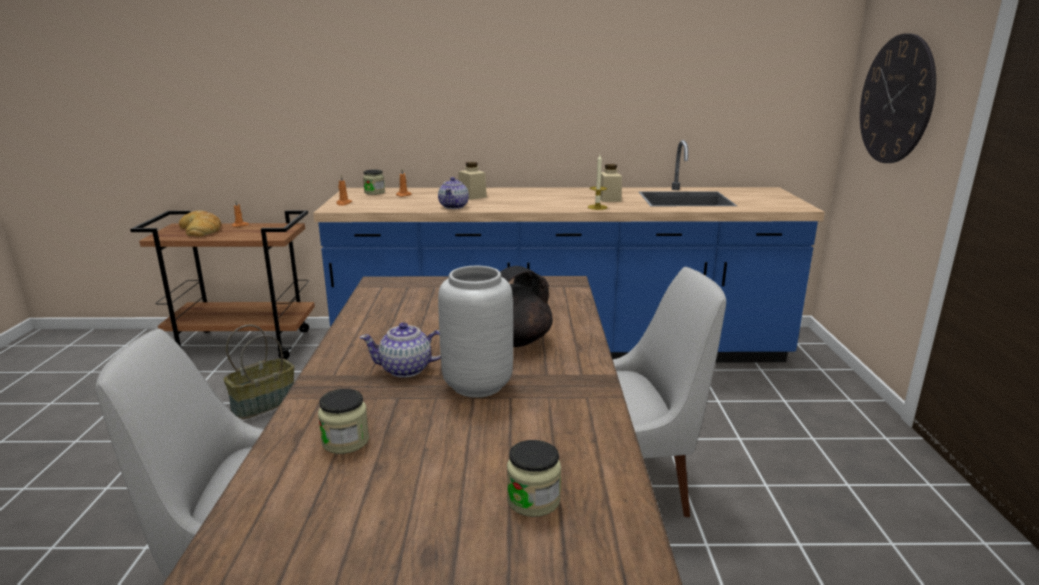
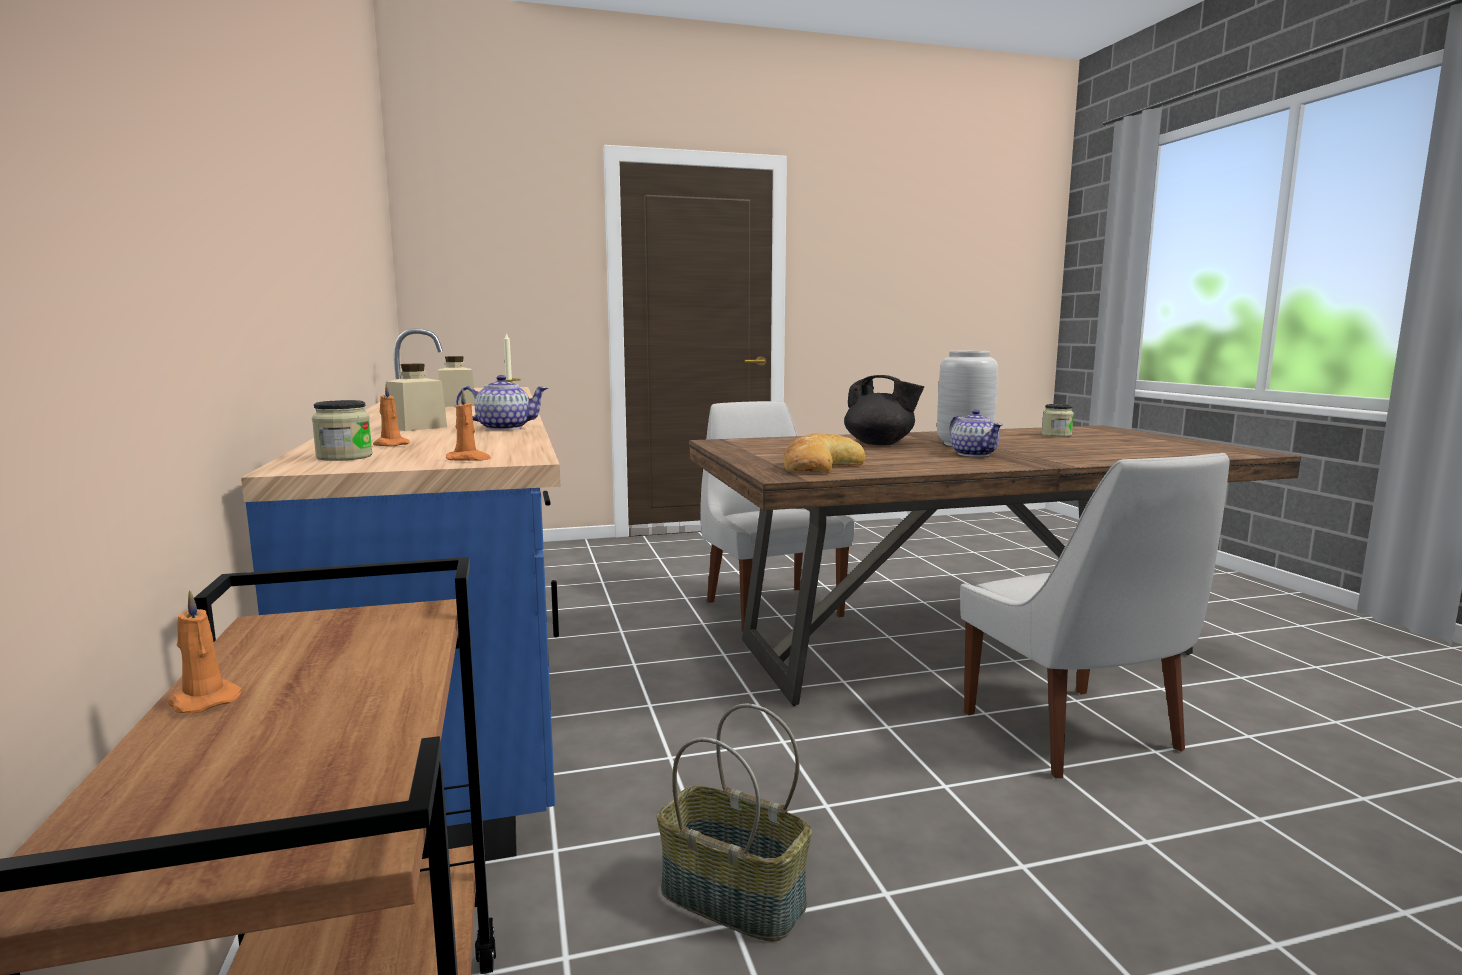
camera: 105 degrees left, 10 degrees down
(201, 229) = (237, 763): bread -> bread (819, 466)
(345, 441) = (1087, 453): jar -> none
(896, 100) = (496, 284): wall clock -> none

